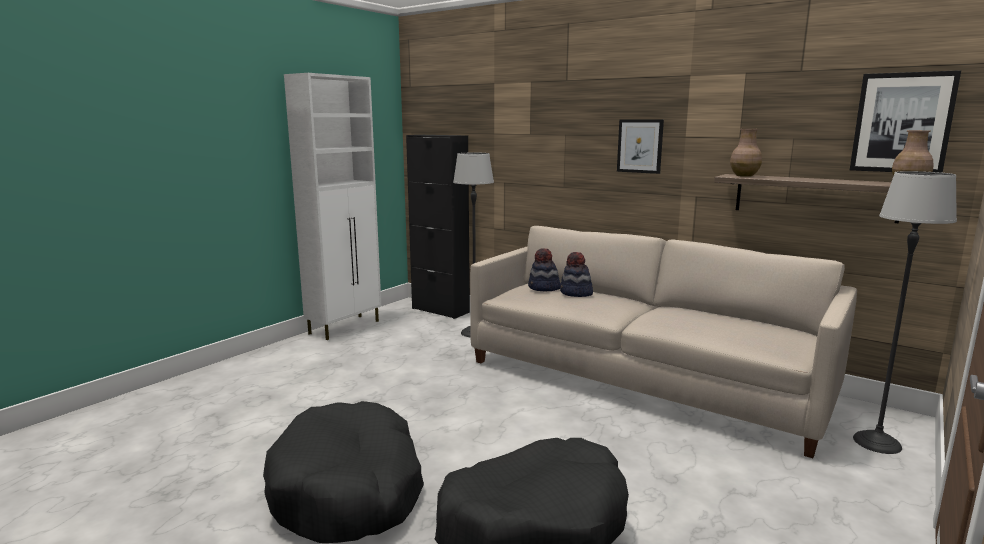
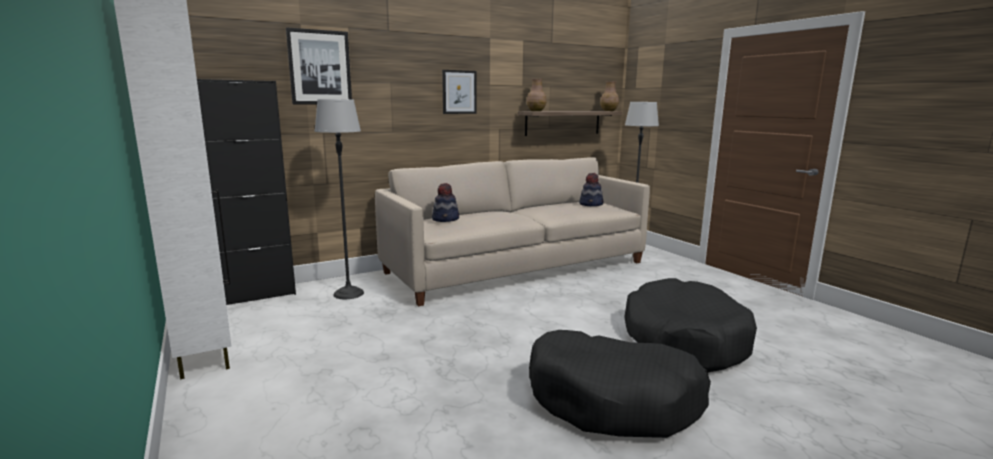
camera: 65 degrees left, 0 degrees up
(576, 293) = (477, 215): hat -> hat (591, 204)
(902, 123) = (596, 77): picture -> picture (320, 67)

